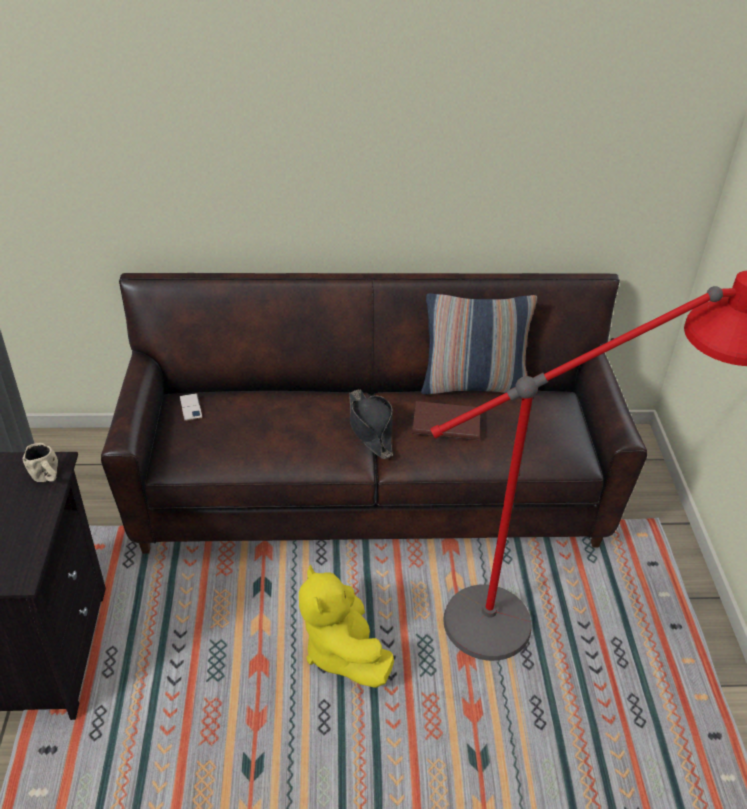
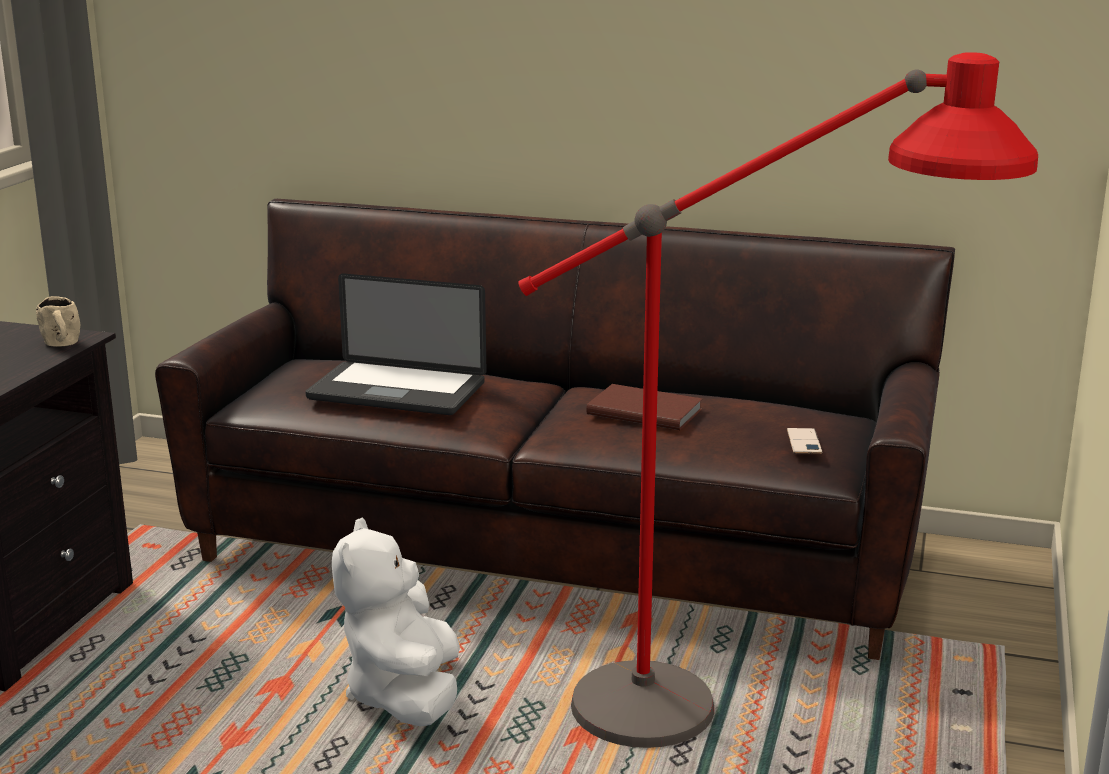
camera: 20 degrees right, 20 degrees down
(191, 407) = (309, 362): phone -> phone (804, 442)
(273, 432) = (397, 391): none -> laptop
(342, 651) = (405, 696): yellow plush toy -> white plush toy
(370, 429) = (534, 407): black hat -> none
(473, 385) = (715, 389): pillow -> none

